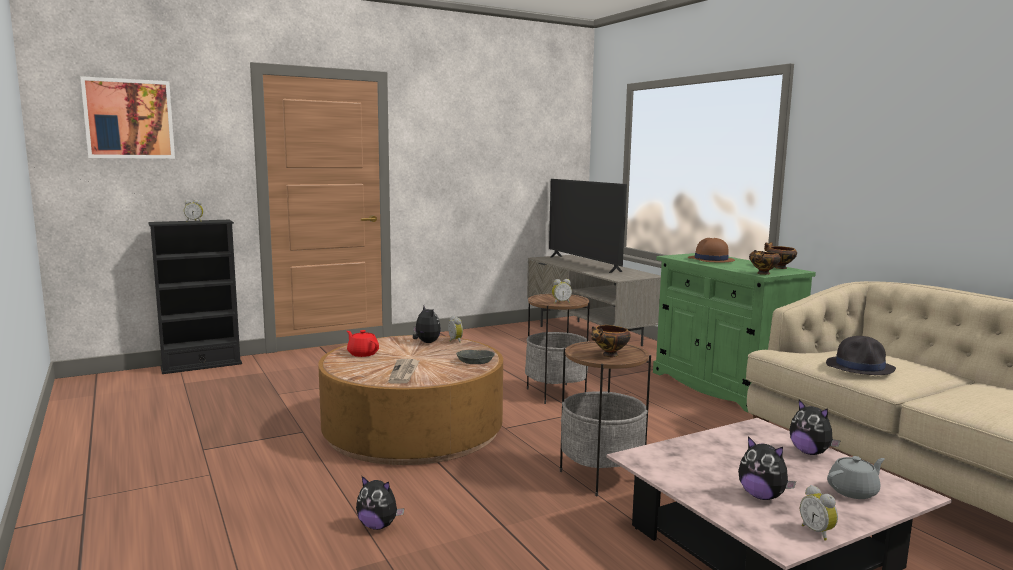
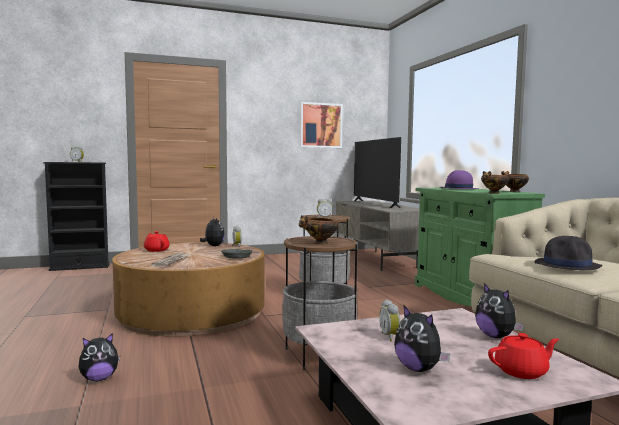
camera: 10 degrees right, 5 degrees down
(129, 119) = (37, 90): picture -> picture (320, 125)
(378, 526) = (99, 378): plush toy -> plush toy turned 60 degrees counterclockwise
(710, 260) = (458, 189): brown hat -> purple hat
(818, 532) = (456, 406): alarm clock -> alarm clock (390, 337)
(853, 491) = (522, 371): grey teapot -> red teapot

